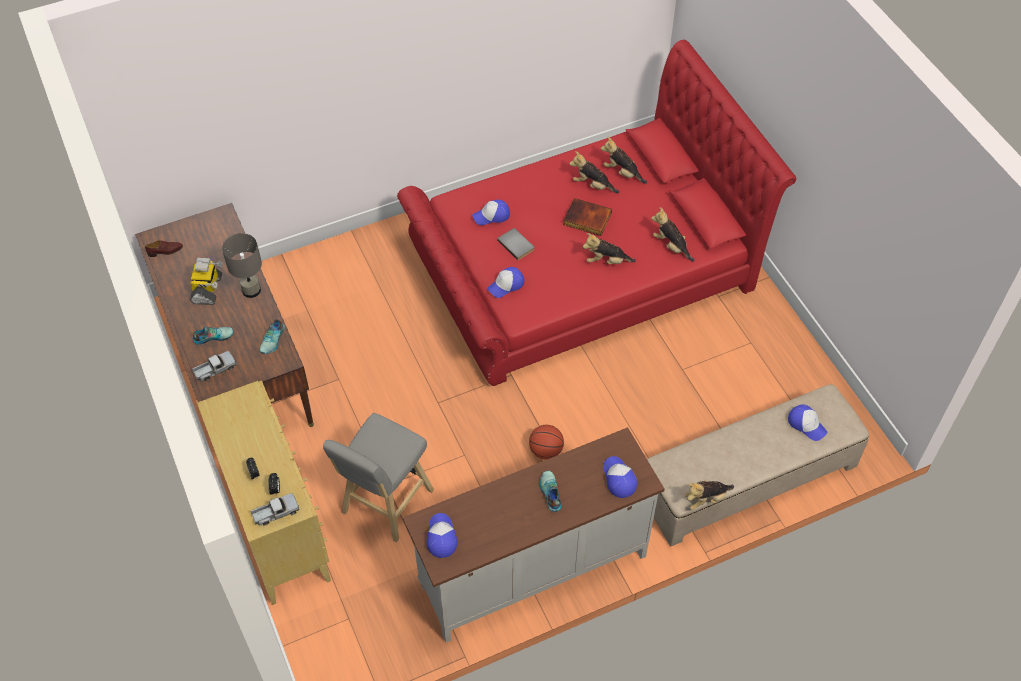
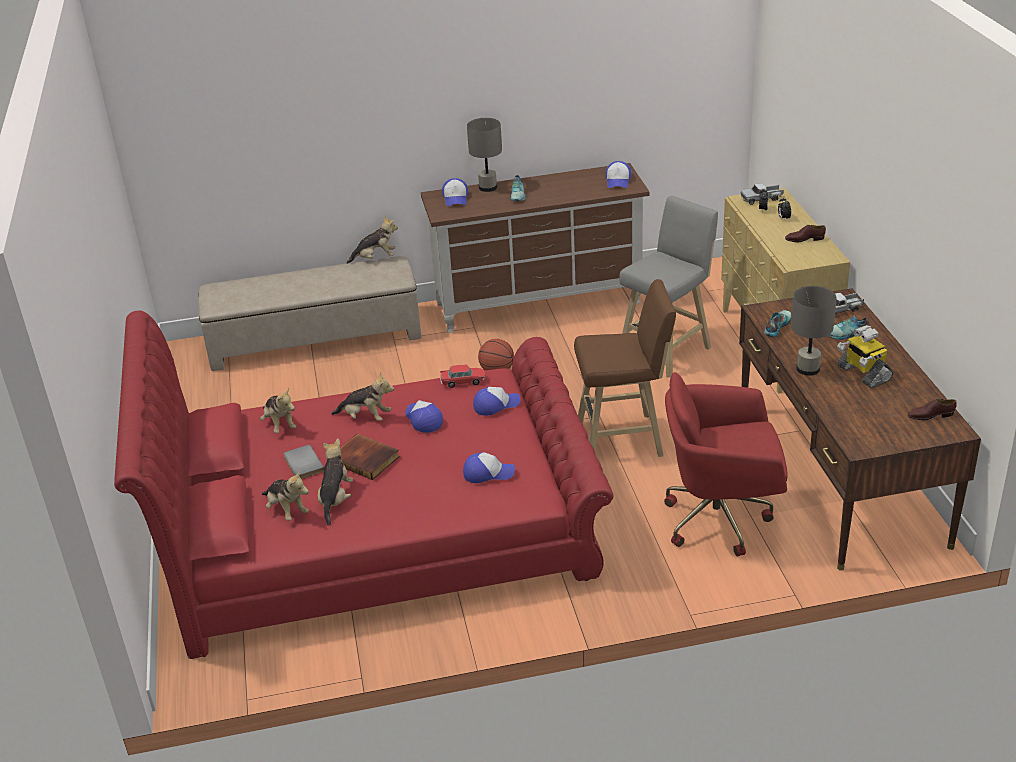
camera: 165 degrees left, 20 degrees down
(208, 289) = (863, 374): toy robot -> toy robot turned 45 degrees counterclockwise
(236, 436) = (804, 239): none -> brown shoe
(329, 302) = (721, 521): none -> red office chair
(412, 377) = (624, 439): none -> brown stool
(517, 244) = (467, 443): grey book -> grey book (302, 464)
(542, 309) = (463, 381): none -> toy car
(590, 505) = (487, 187): none -> grey table lamp
(592, 185) = (336, 500): plush toy -> plush toy turned 120 degrees counterclockwise
(806, 424) = (251, 291): cap -> cap (423, 420)

